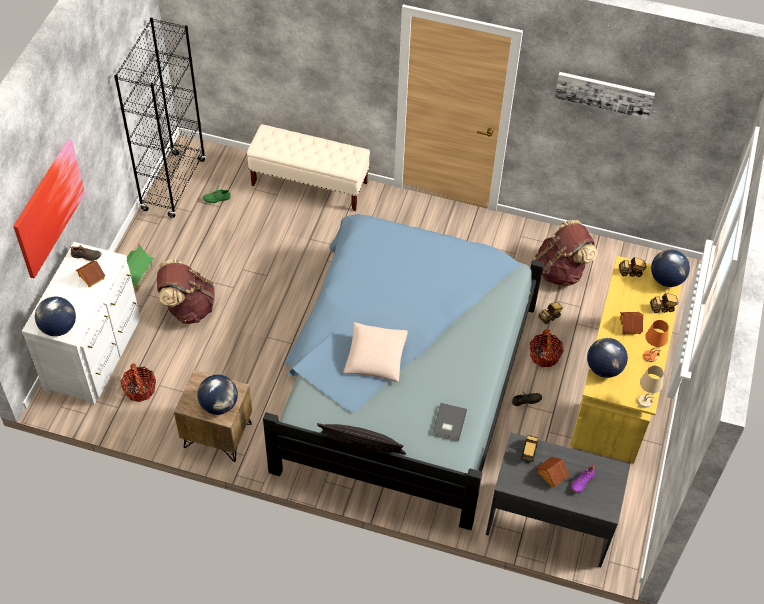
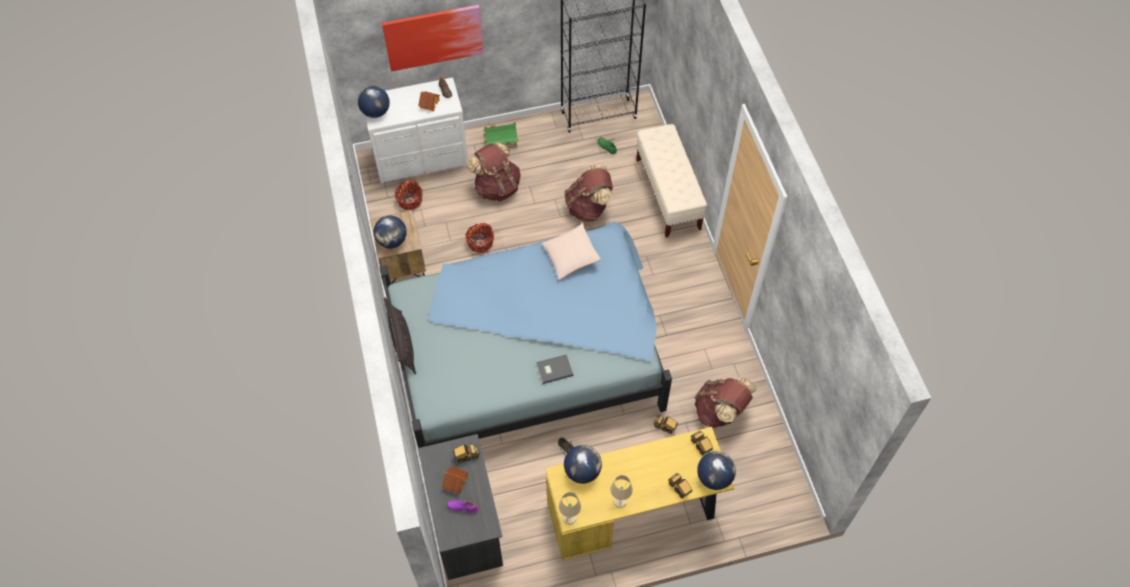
camera: 60 degrees right, 5 degrees up
(275, 249) = (588, 208): none -> brown backpack
(375, 358) = (487, 309): beige pillow -> beige pillow (570, 256)
(448, 423) = (461, 387): grey book -> grey book (553, 369)
(544, 355) = (623, 441): basket -> basket (480, 242)
(604, 93) = (808, 304): picture -> none
(630, 326) = (641, 471): toy house -> none
(650, 356) = (620, 501): orange table lamp -> beige table lamp

